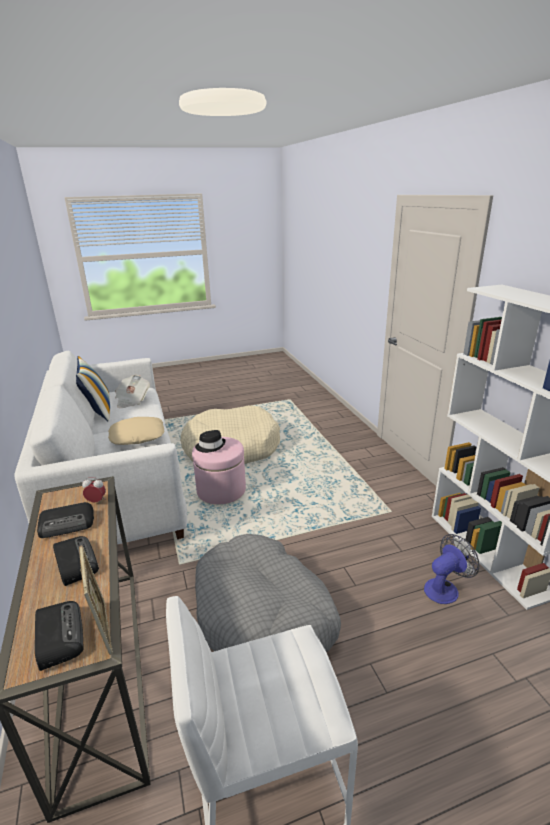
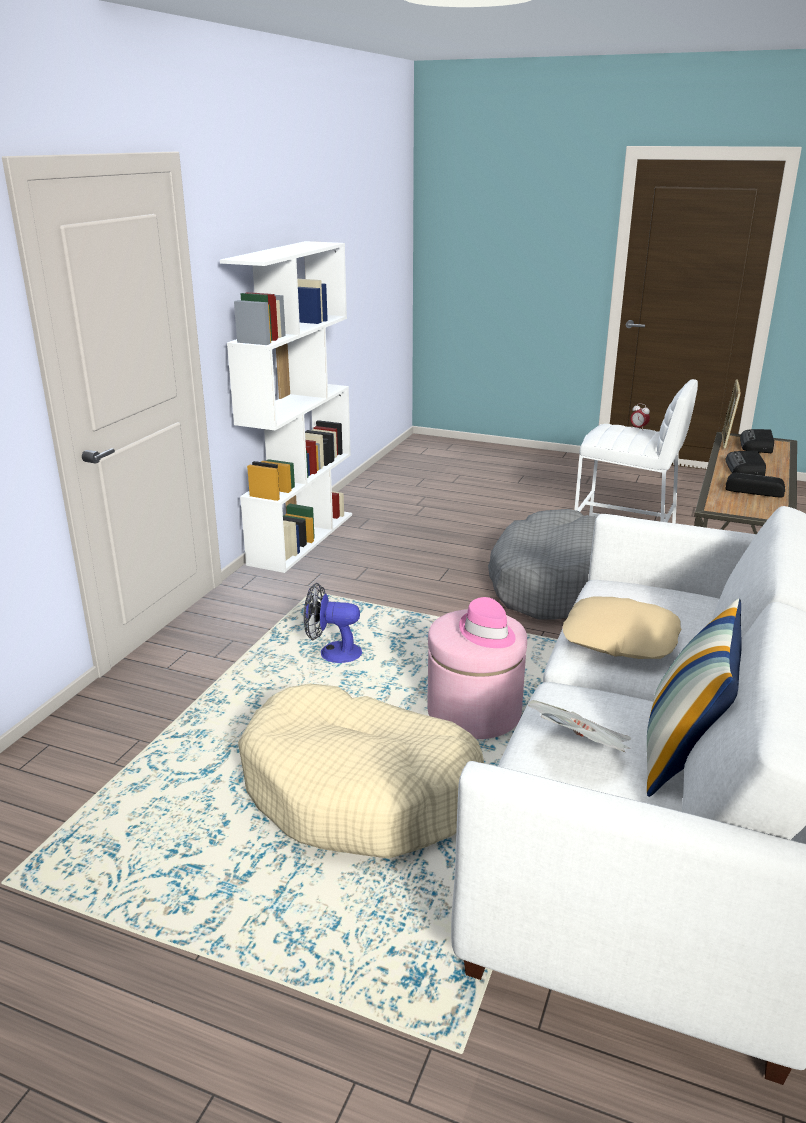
camera: 140 degrees left, 0 degrees up
(96, 501) = (720, 496): alarm clock -> alarm clock (638, 428)
(211, 446) = (487, 633): black hat -> pink hat
(445, 588) = (382, 540): fan -> fan (332, 653)

